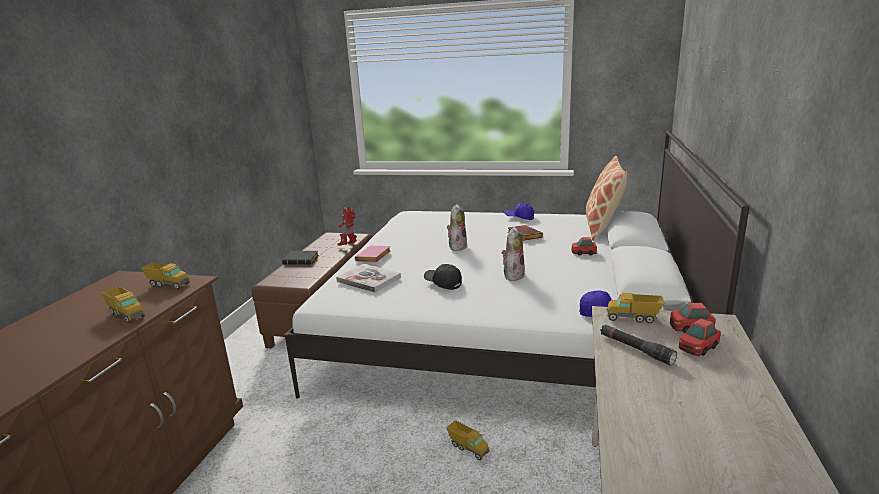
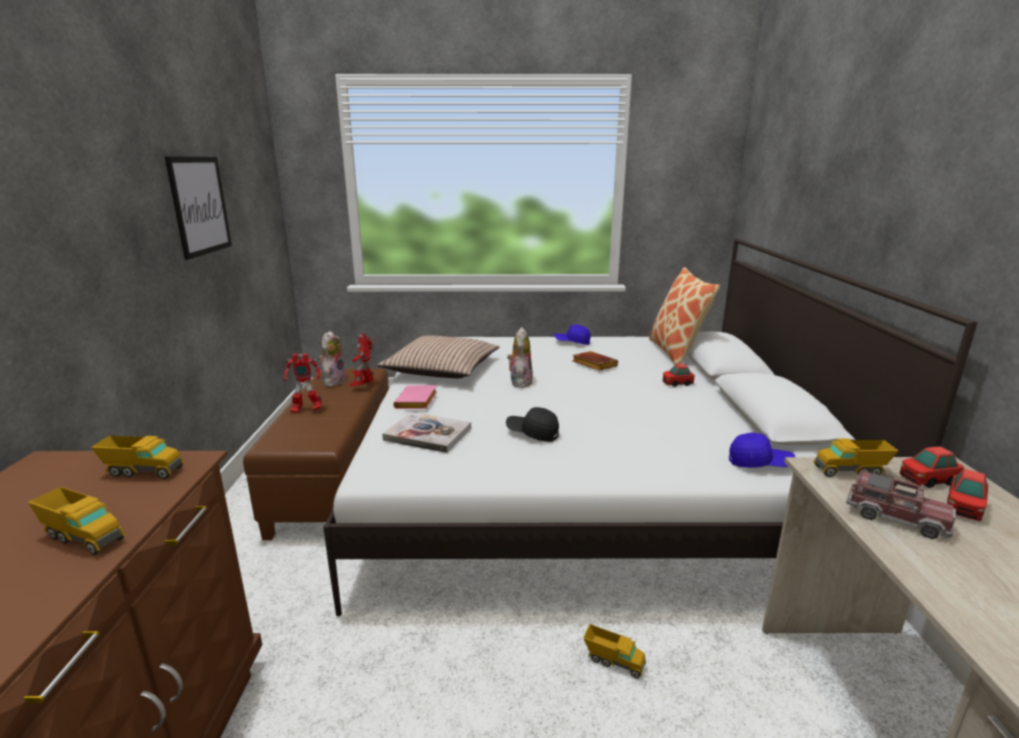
camera: 15 degrees left, 0 degrees up
(238, 116) = (200, 205): none -> picture
(302, 260) = (306, 410): black book -> toy robot
(404, 235) = (442, 369): none -> pillow
(513, 275) = (614, 416): plush toy -> plush toy (333, 381)
(635, 349) = (896, 517): black flashlight -> toy truck

